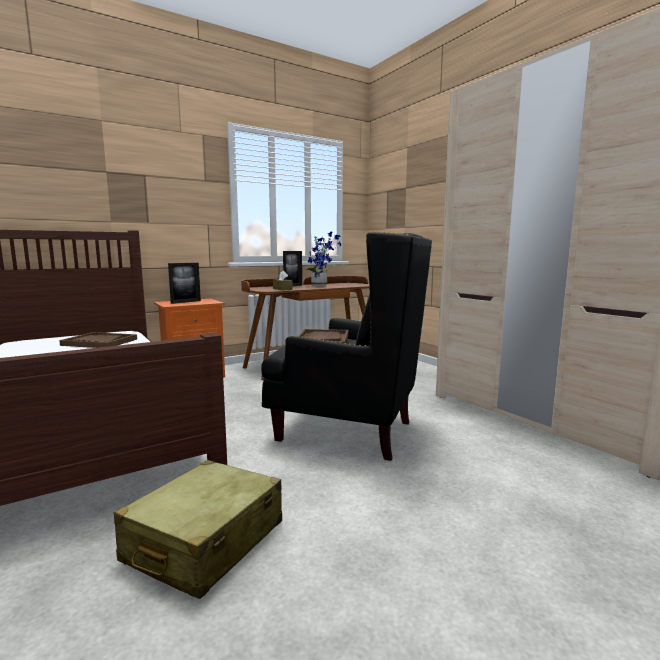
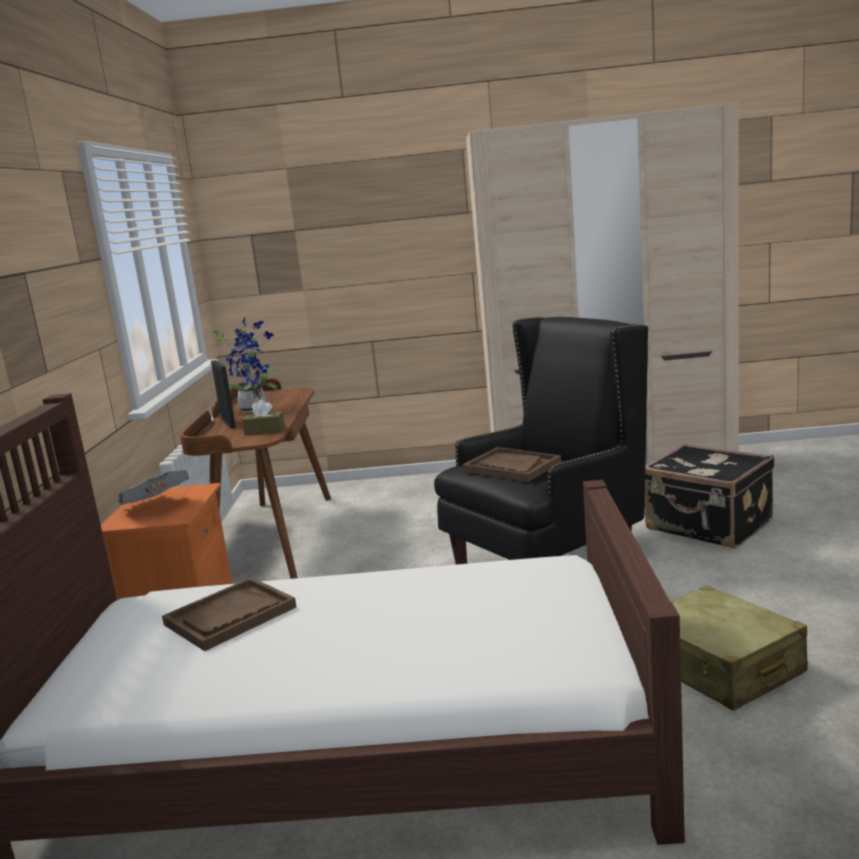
camera: 55 degrees left, 5 degrees up
(186, 302) = (157, 507): picture frame -> newspaper
(502, 484) = (708, 527): none -> black suitcase

